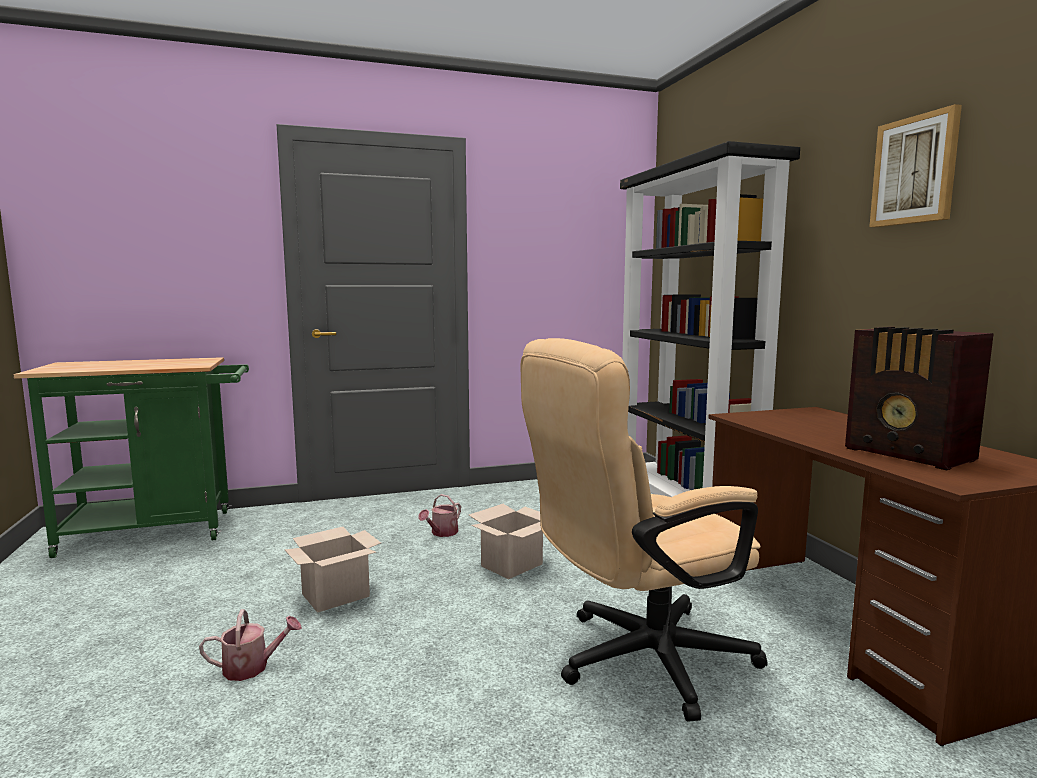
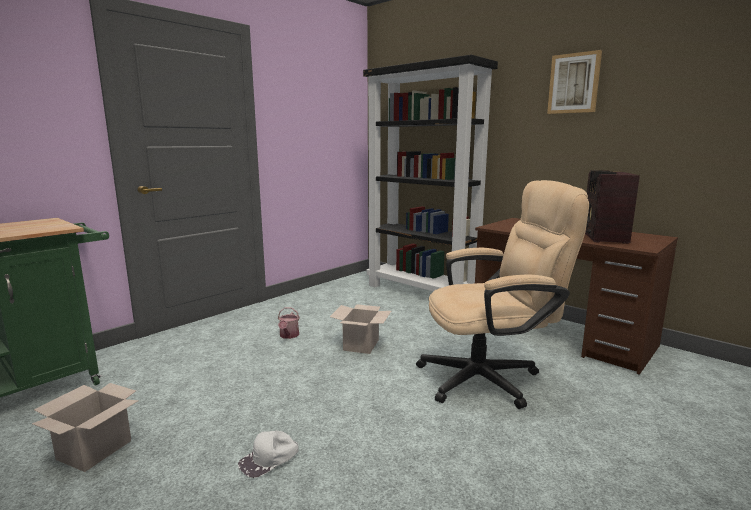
camera: 30 degrees left, 5 degrees up
(252, 667) = (269, 459): watering can -> white cap
(337, 594) = (266, 394): cardboard box -> cardboard box (95, 449)
(637, 661) = (490, 378): beige office chair -> beige office chair turned 135 degrees counterclockwise
(910, 455) = (603, 238): radio -> radio turned 75 degrees clockwise

